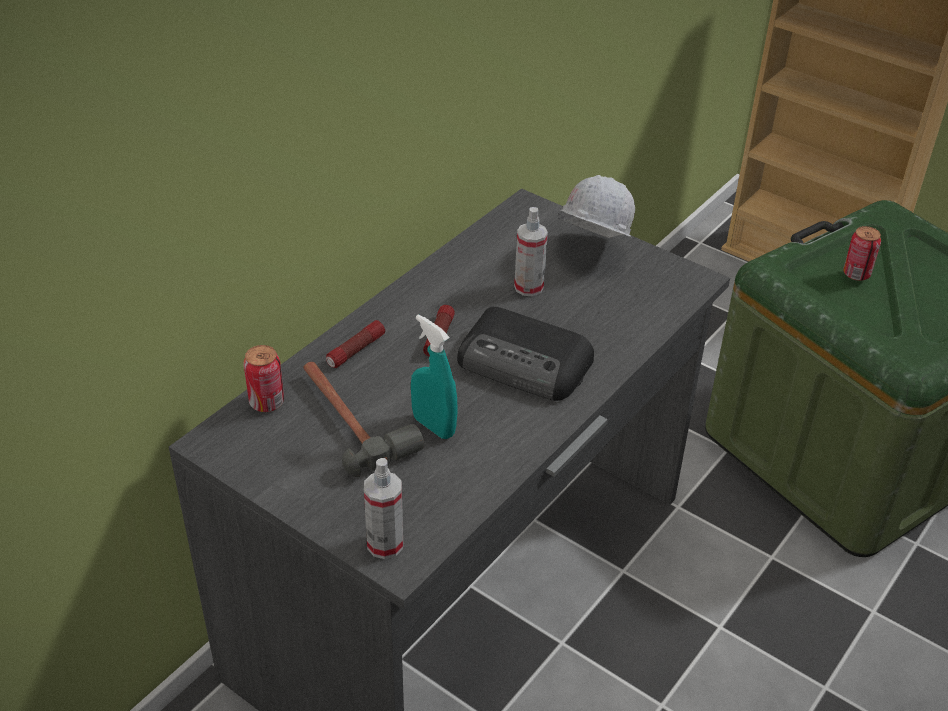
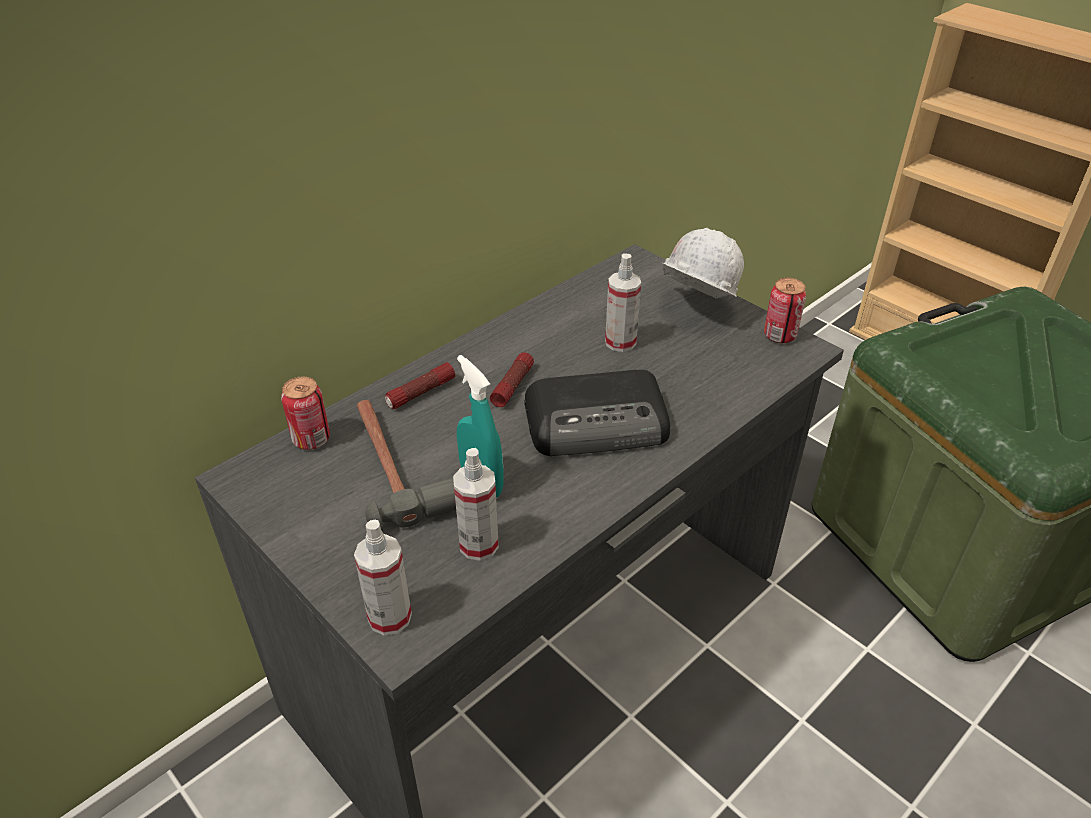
camera: 10 degrees right, 0 degrees up
(445, 478) = (479, 545): none -> spray bottle
(525, 364) = (599, 423): radio -> radio turned 45 degrees counterclockwise
(856, 274) = (987, 359): can -> can (779, 335)

